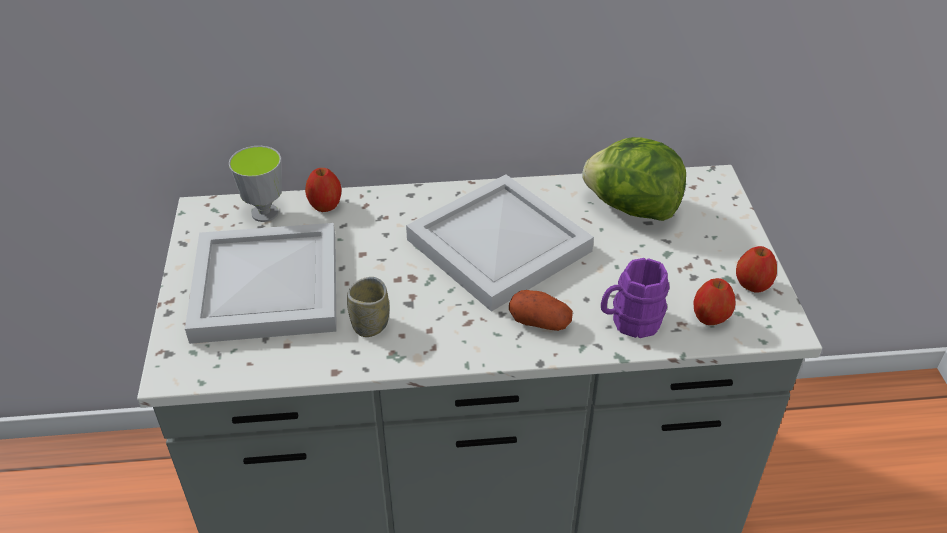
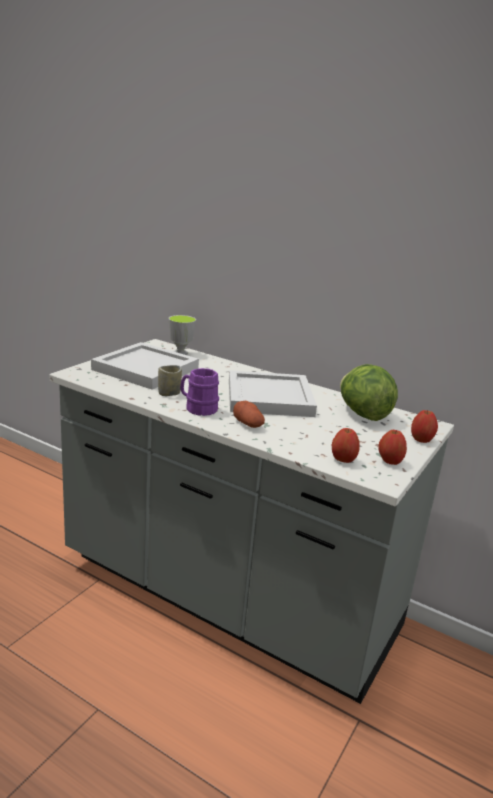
camera: 35 degrees right, 20 degrees down
(325, 205) = (209, 360): apple -> apple (421, 439)
(630, 321) = (295, 442): purple mug -> purple mug (197, 408)

